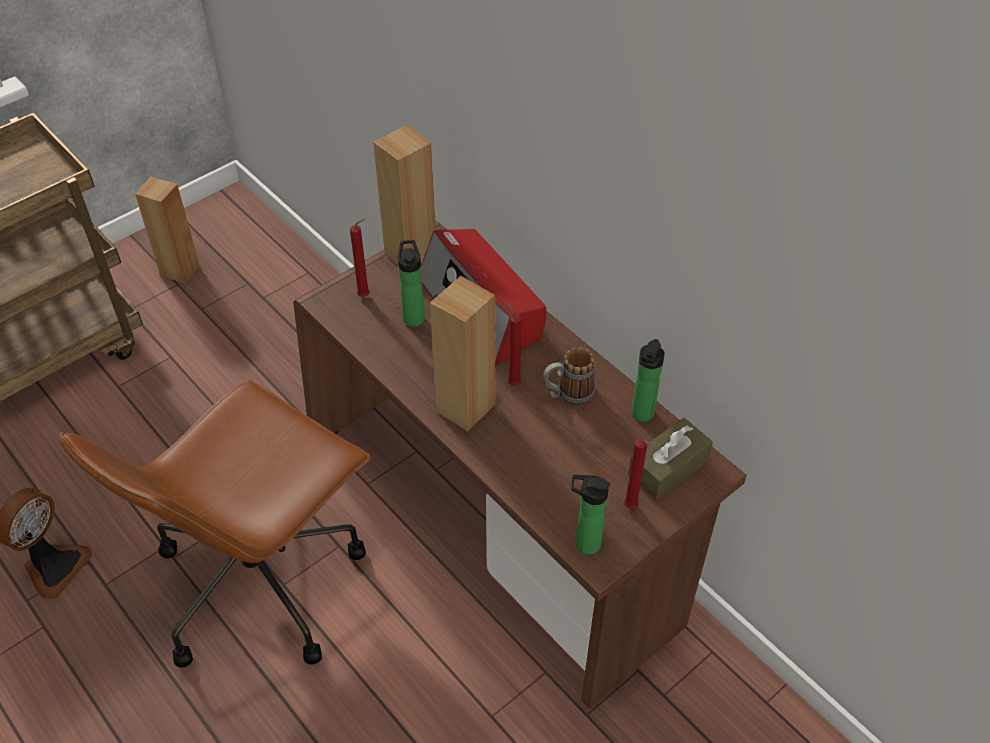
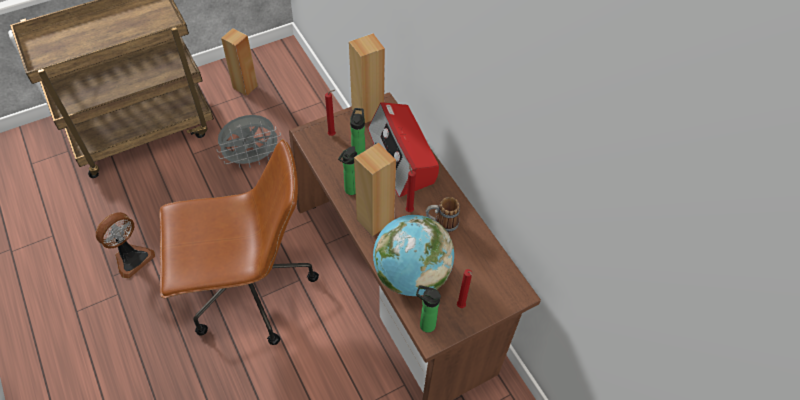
camera: 10 degrees right, 5 degrees up
(219, 377) = (253, 159): none -> grey fan
(261, 579) = (248, 291): brown office chair -> brown office chair turned 150 degrees counterclockwise
(543, 476) = (411, 275): none -> globe
(641, 416) = (484, 247): bottle -> bottle (350, 191)
(668, 468) = (491, 285): brown tissue box -> none

